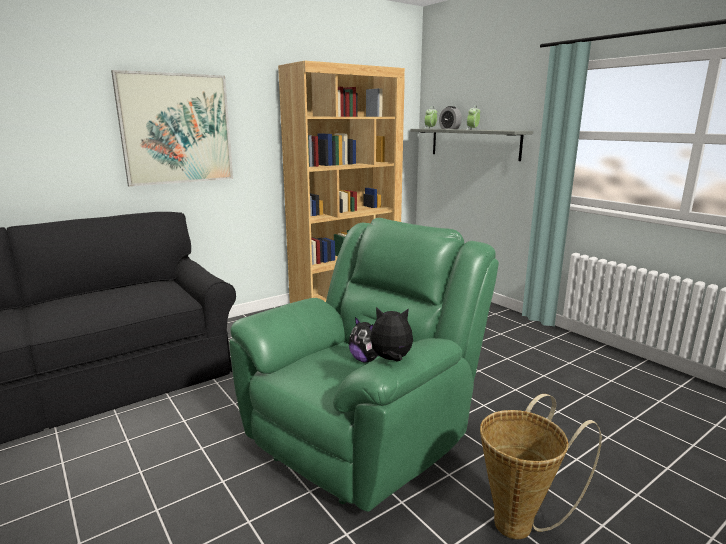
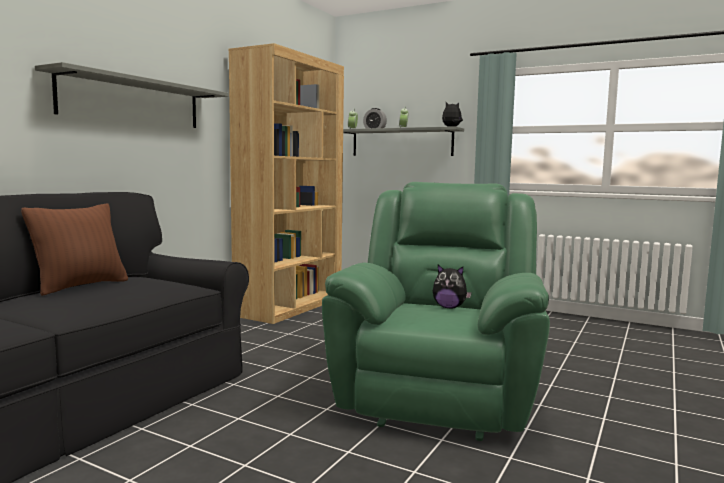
camera: 25 degrees left, 10 degrees down
(102, 293) = (80, 286): none -> brown pillow
(176, 129) = (133, 102): picture -> grey shelf
(390, 359) = (521, 279): plush toy -> plush toy (452, 127)
(520, 522) = (624, 420): basket -> none

